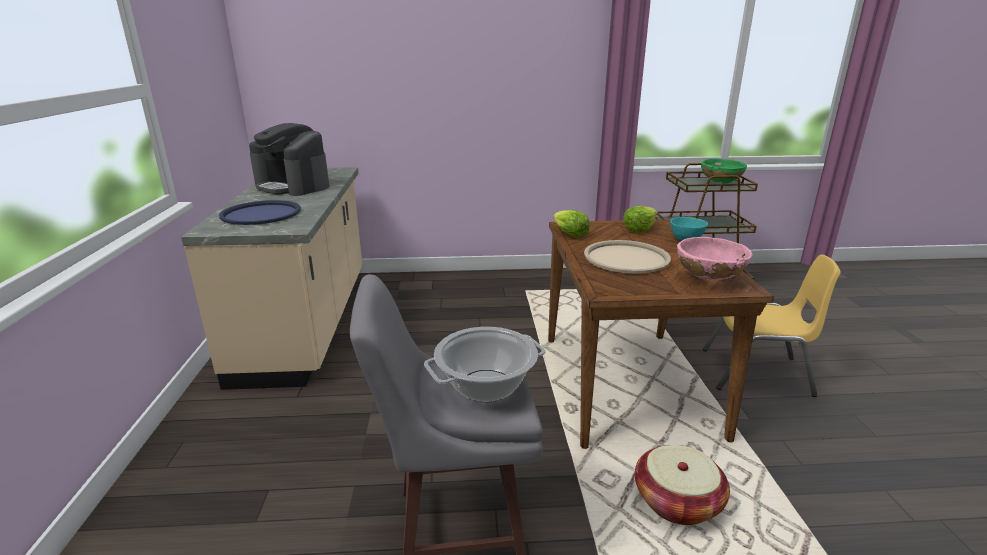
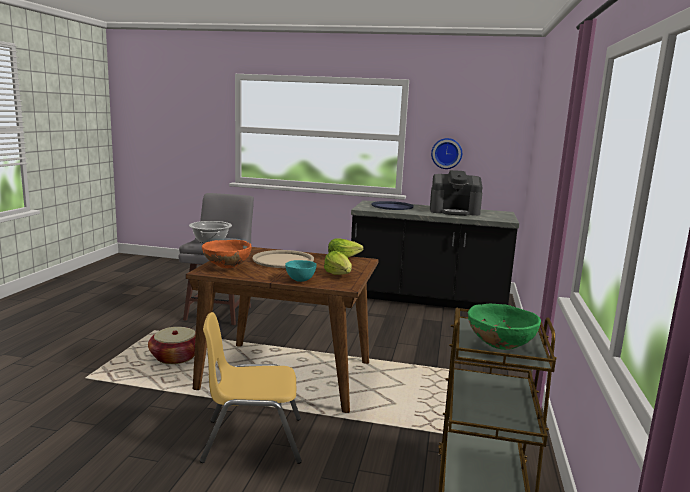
camera: 105 degrees right, 10 degrees down
(192, 106) = (446, 153): none -> wall clock
(293, 186) = (454, 211): coffee machine -> coffee machine turned 135 degrees counterclockwise
(308, 323) = (427, 299): beige counter -> black counter
(709, 279) = (227, 267): pink bowl -> orange bowl
(757, 373) = (252, 440): yellow chair -> yellow chair turned 60 degrees clockwise

